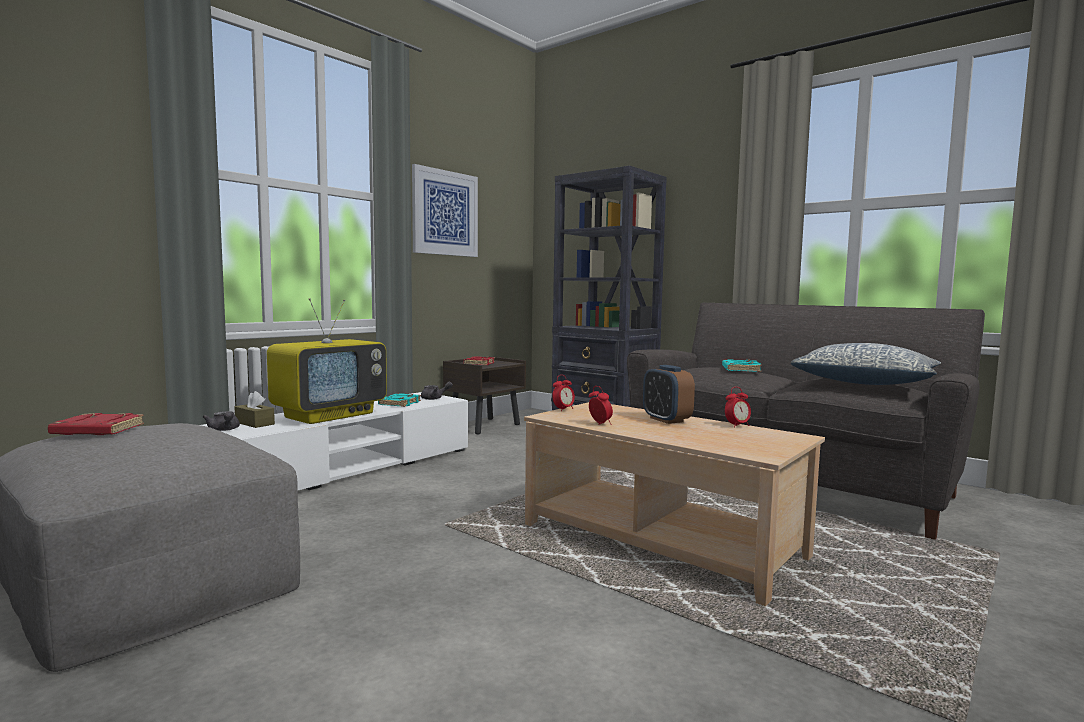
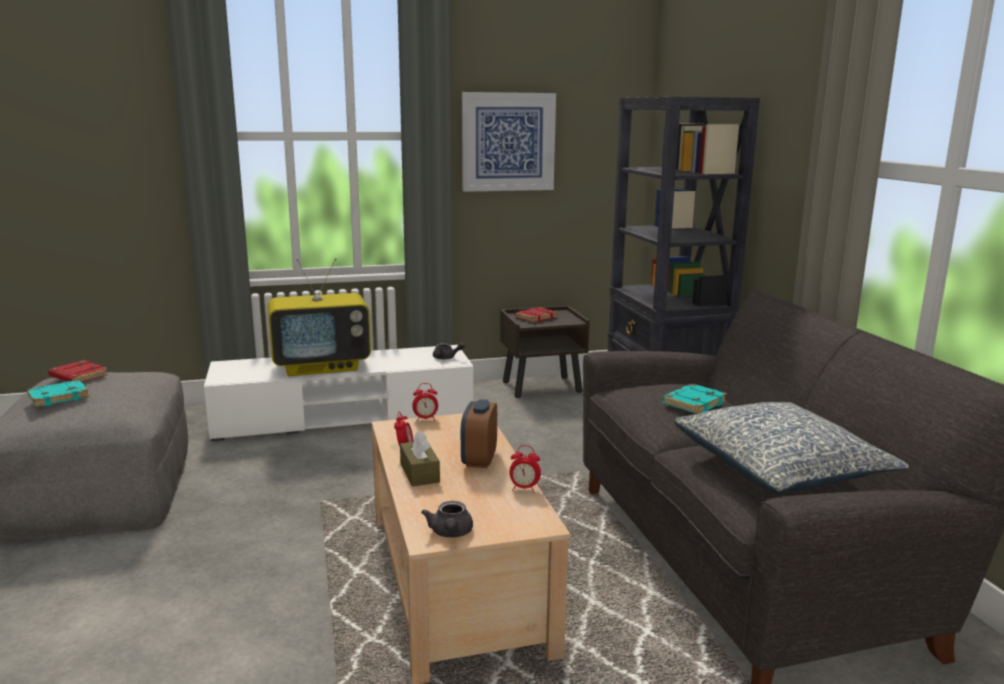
camera: 35 degrees right, 10 degrees up
(224, 430) = (225, 371): grey teapot -> grey teapot (450, 533)
(254, 423) = (256, 366): brown tissue box -> brown tissue box (419, 473)
(399, 403) = (403, 360): turquoise book -> turquoise book (59, 397)

